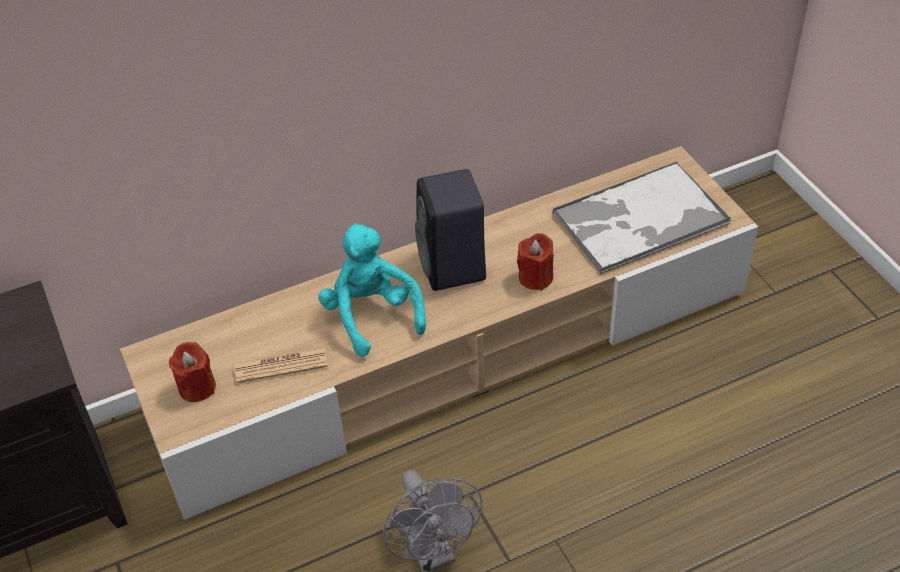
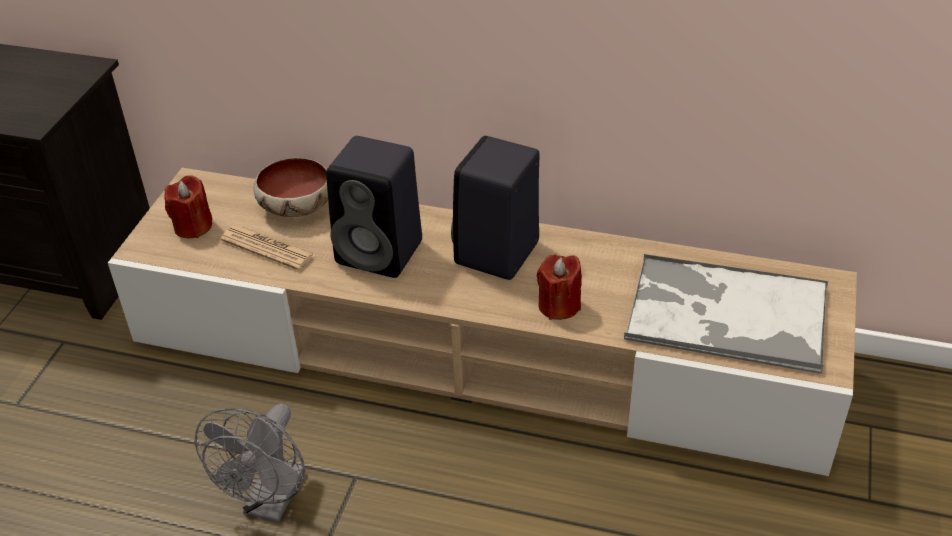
camera: 40 degrees right, 5 degrees down
(261, 323) = (295, 207): none -> bowl
(372, 315) = (382, 252): turquoise plush toy -> black speaker

